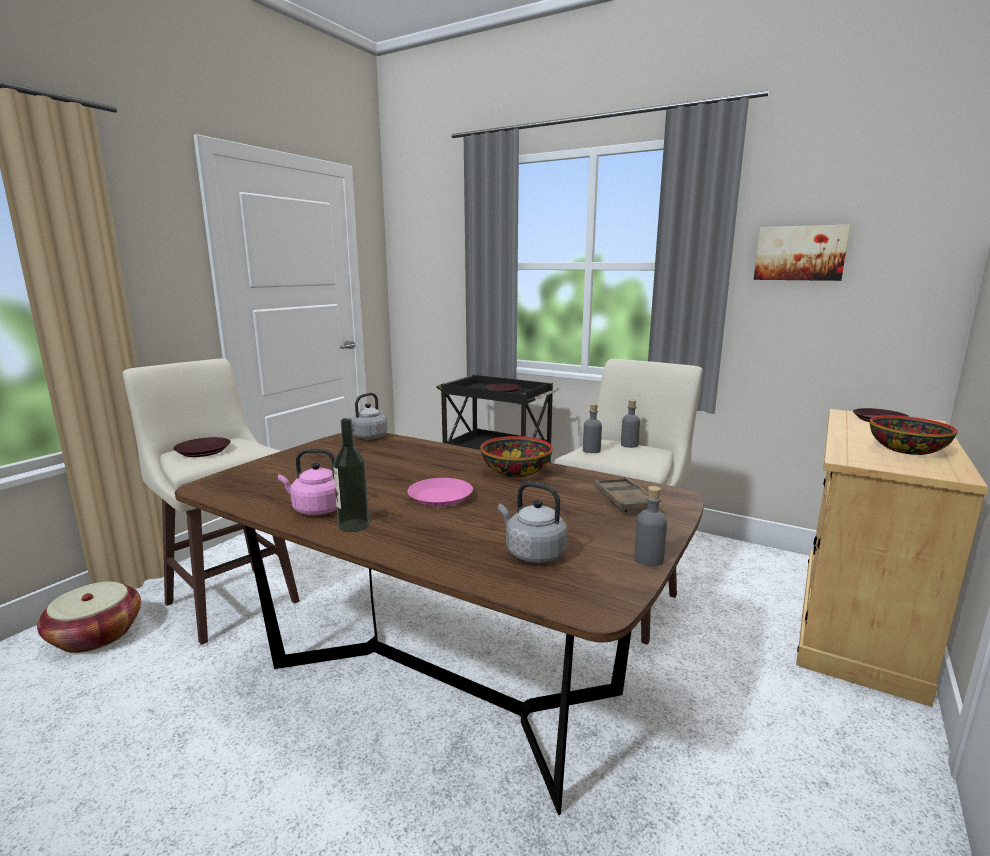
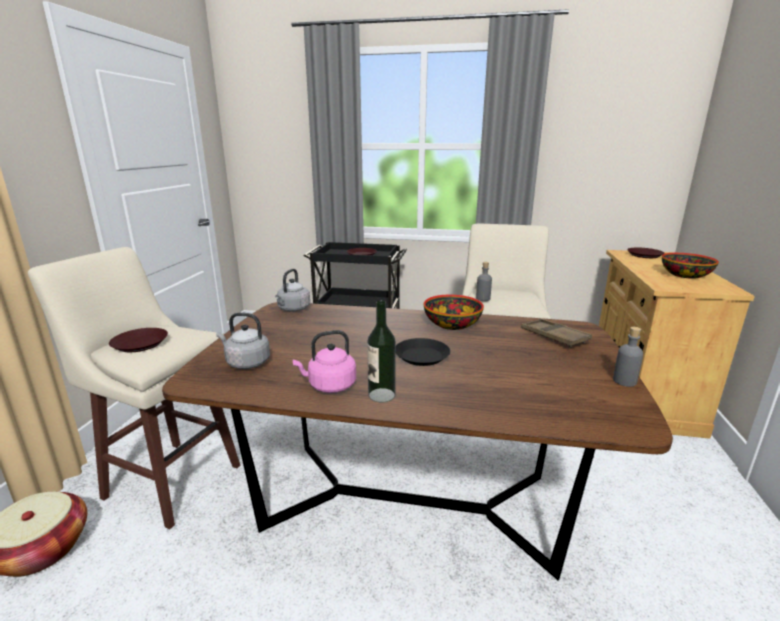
camera: 20 degrees left, 5 degrees up
(441, 497) = (422, 356): pink plate -> black plate
(532, 553) = (546, 392): grey kettle -> grey kettle (246, 363)
(629, 445) = (503, 291): grey bottle -> none
(800, 253) = (584, 137): picture -> none

